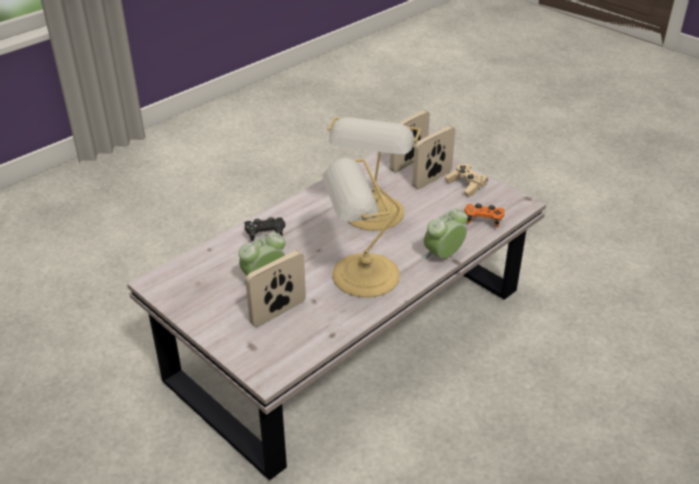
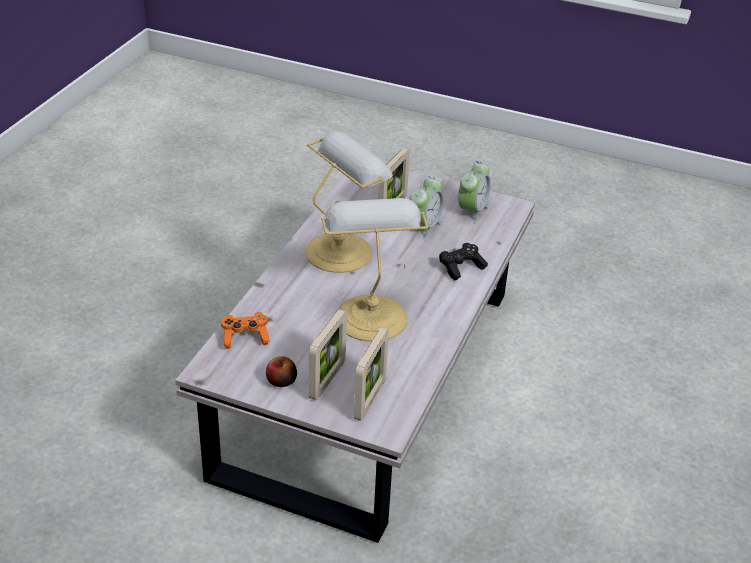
camera: 155 degrees right, 0 degrees up
(443, 256) = (273, 286): alarm clock -> alarm clock (472, 211)
(466, 186) = (281, 381): beige game controller -> apple

